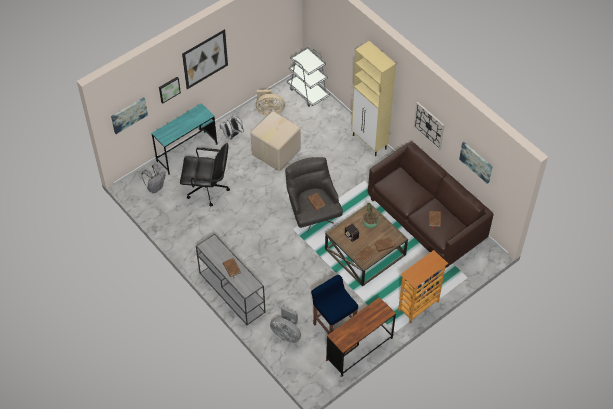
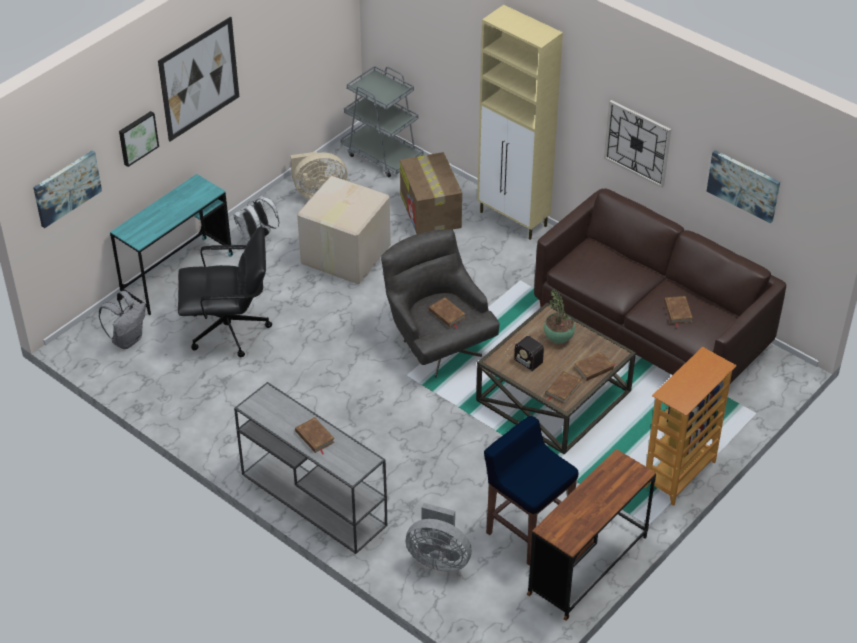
camera: 10 degrees left, 10 degrees down
(326, 131) = (431, 211): none -> cardboard box

